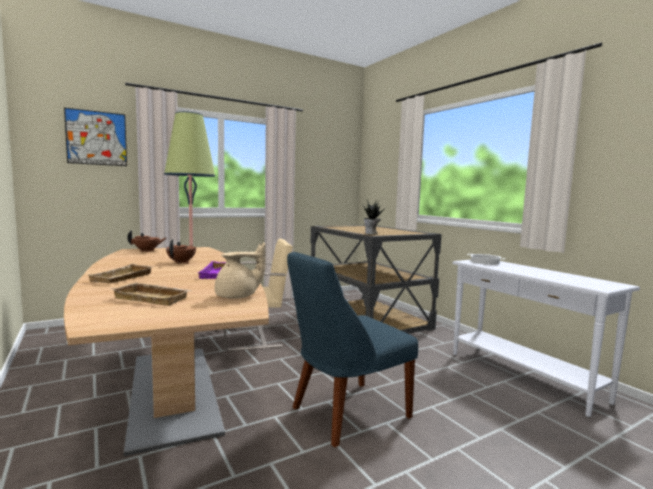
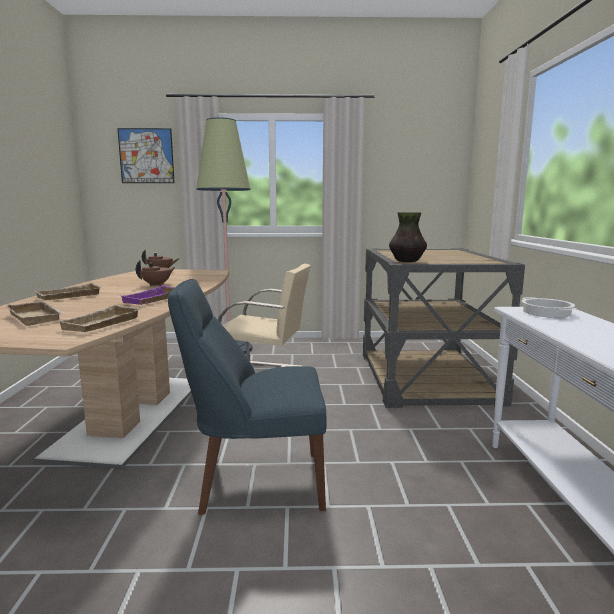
camera: 30 degrees right, 5 degrees up
(238, 296) = (103, 324): beige teapot -> beige tray
(371, 234) = (406, 261): potted plant -> vase

